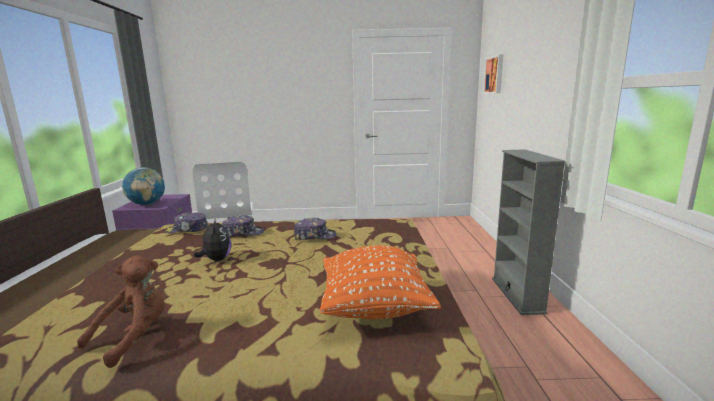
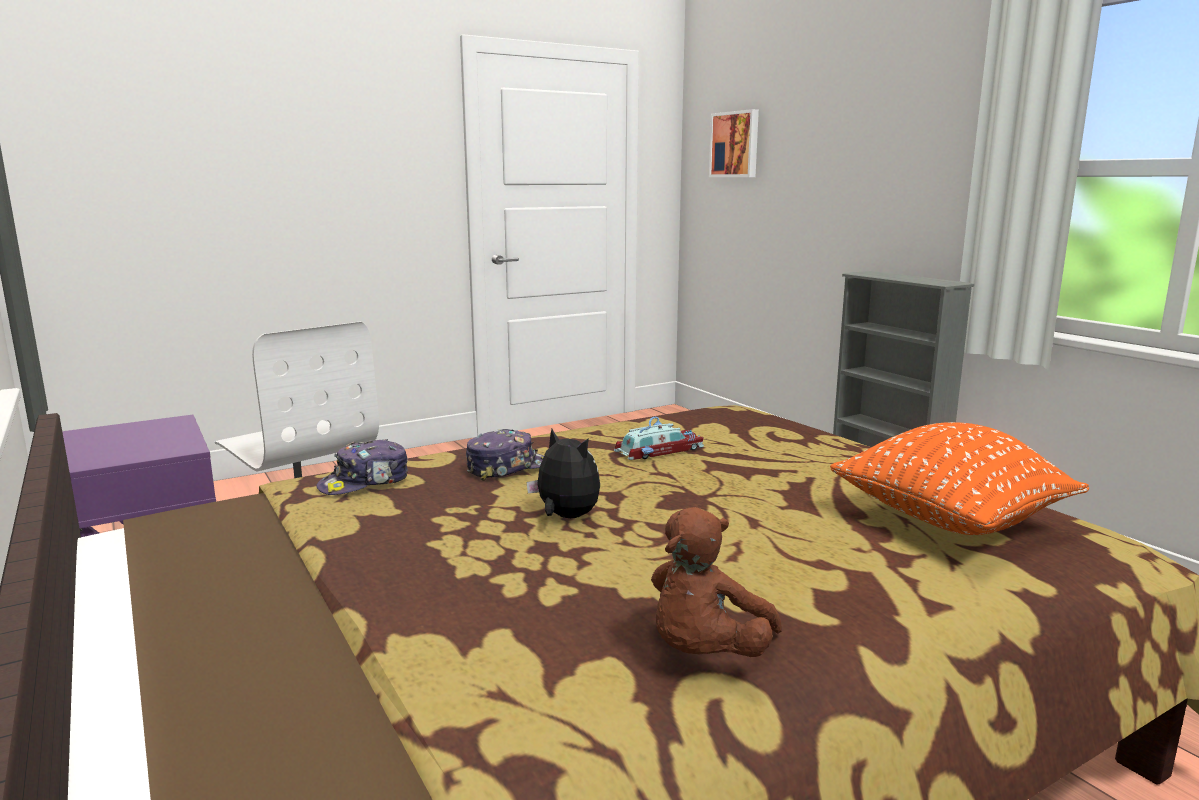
camera: 30 degrees left, 0 degrees up
(134, 337) = (705, 653): brown plush toy -> brown plush toy turned 150 degrees counterclockwise
(147, 204) = (128, 448): globe -> none
(315, 236) = (657, 451): cap -> toy car

